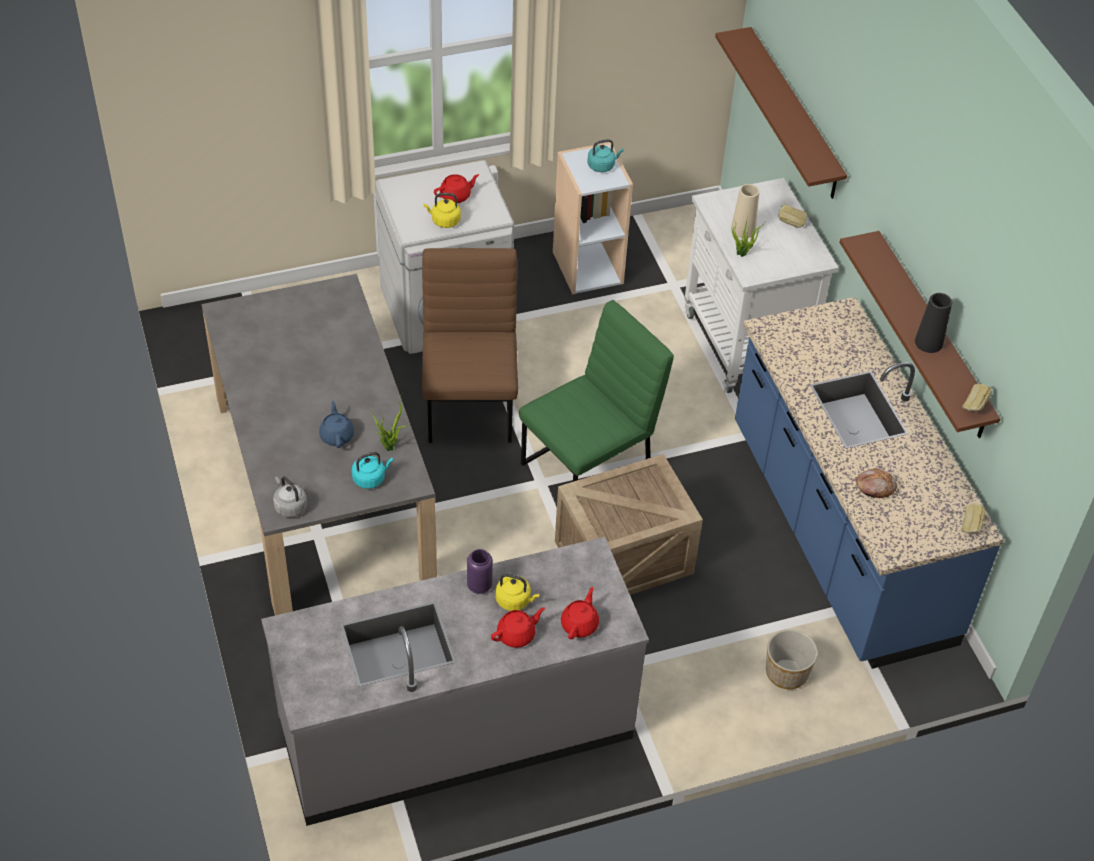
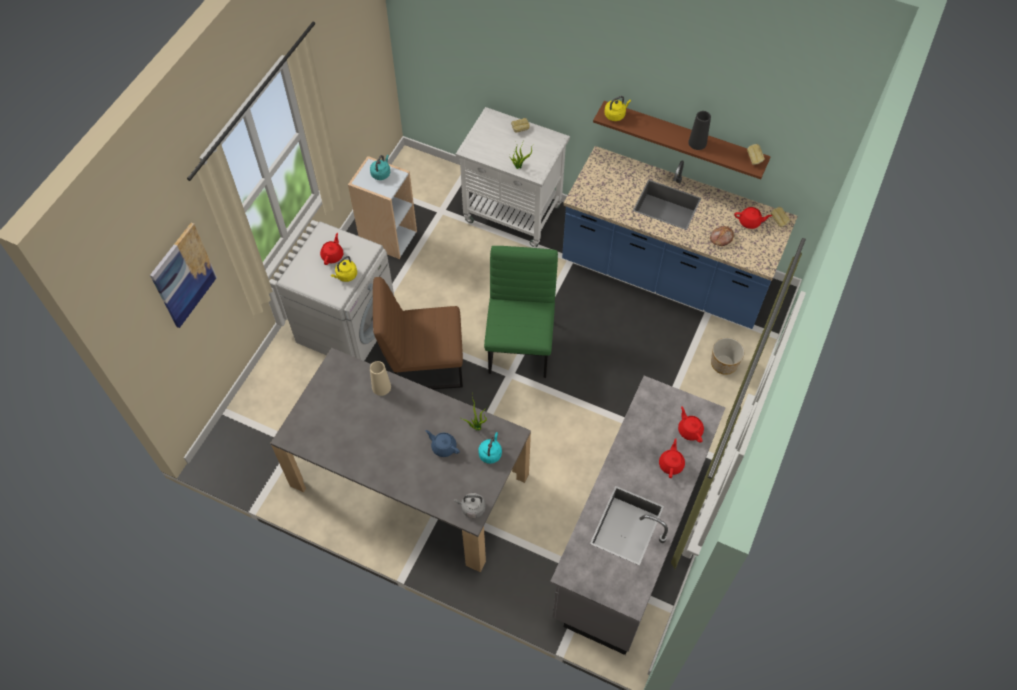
camera: 45 degrees left, 10 degrees up
(253, 67) = (183, 275): none -> picture
(470, 402) = (424, 364): brown chair -> brown chair turned 45 degrees counterclockwise
(479, 586) = (624, 457): purple vase -> none
(515, 600) = (648, 448): yellow kettle -> yellow kettle (615, 115)
(625, 555) = (592, 374): crate -> none
(743, 230) = (503, 152): beige vase -> beige vase (381, 387)
(794, 114) = (478, 66): brown shelf -> none
(933, 500) = (750, 222): none -> red teapot

